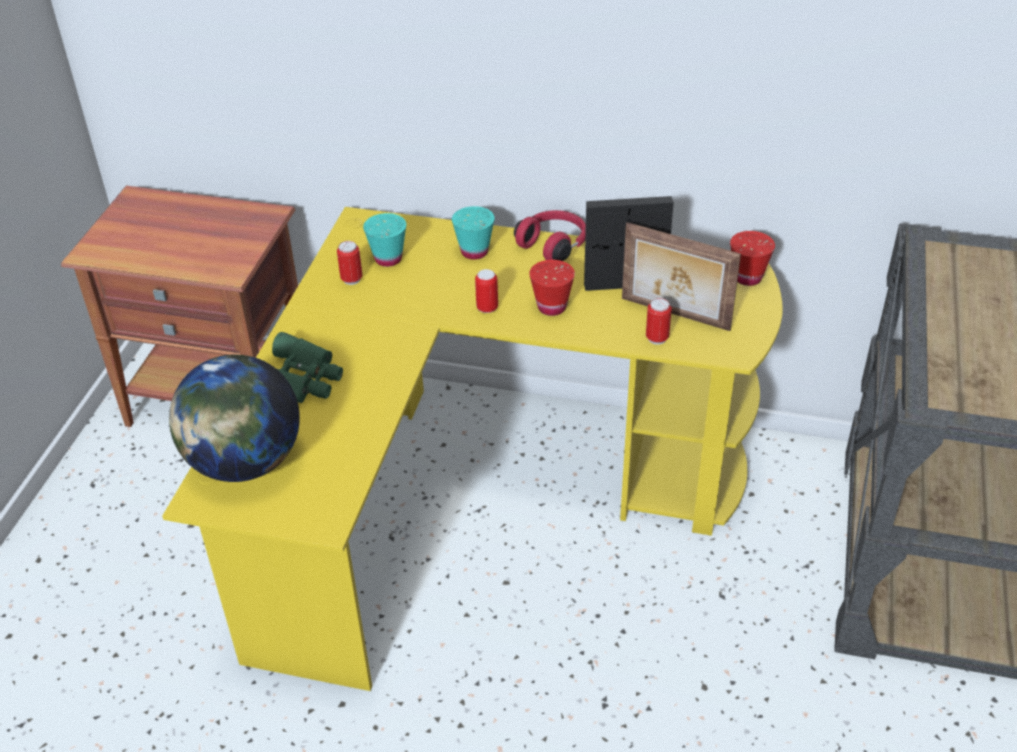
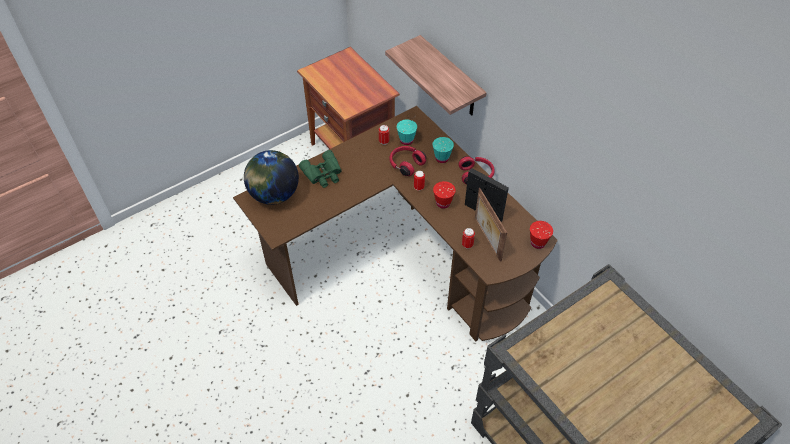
camera: 40 degrees right, 10 degrees up
(424, 95) = (451, 78): none -> shelf
(427, 289) = (406, 164): none -> red headphones
(477, 497) = (403, 260): yellow desk -> brown desk

